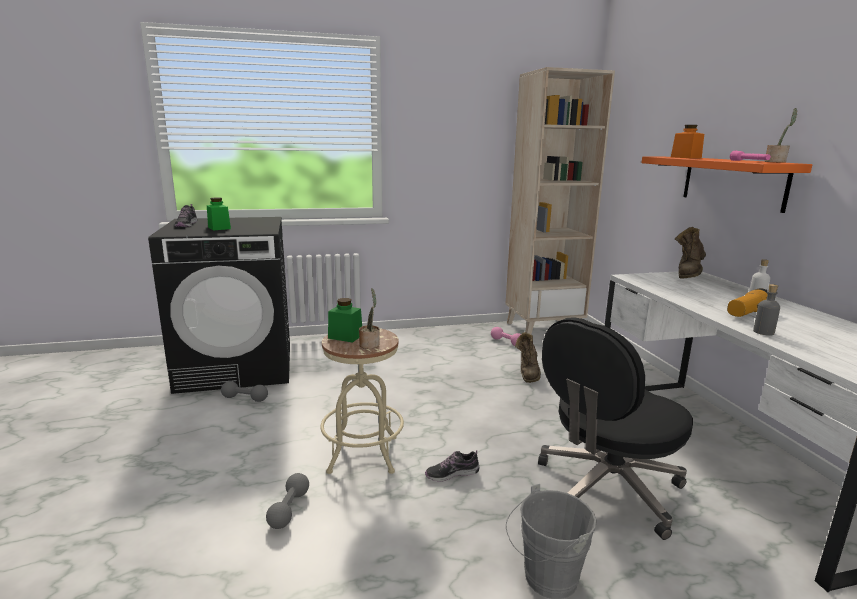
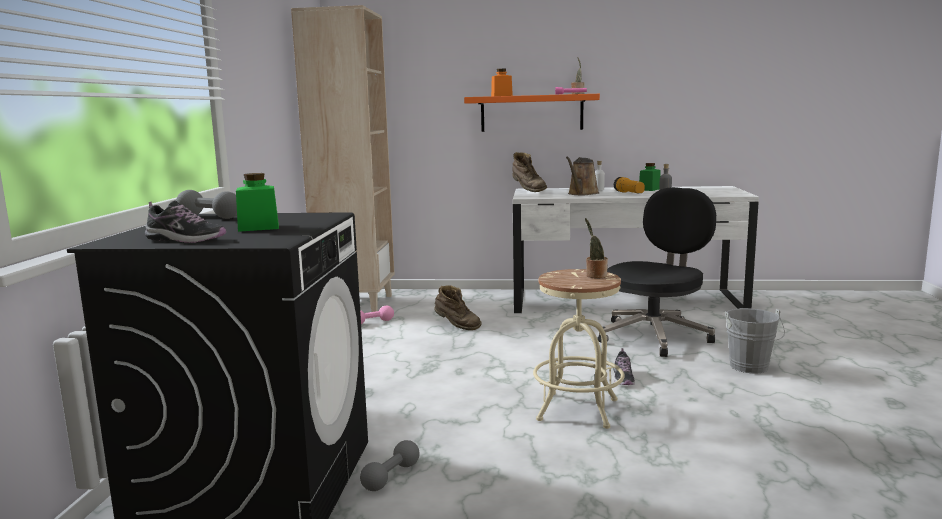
camera: 70 degrees left, 5 degrees down
(289, 509) = (666, 449): grey dumbbell -> grey dumbbell (209, 217)
(345, 336) = (568, 281): green jar -> green jar (649, 189)
(606, 489) = (655, 336): black office chair -> black office chair turned 120 degrees counterclockwise
(698, 294) = (582, 194): none -> brown watering can

